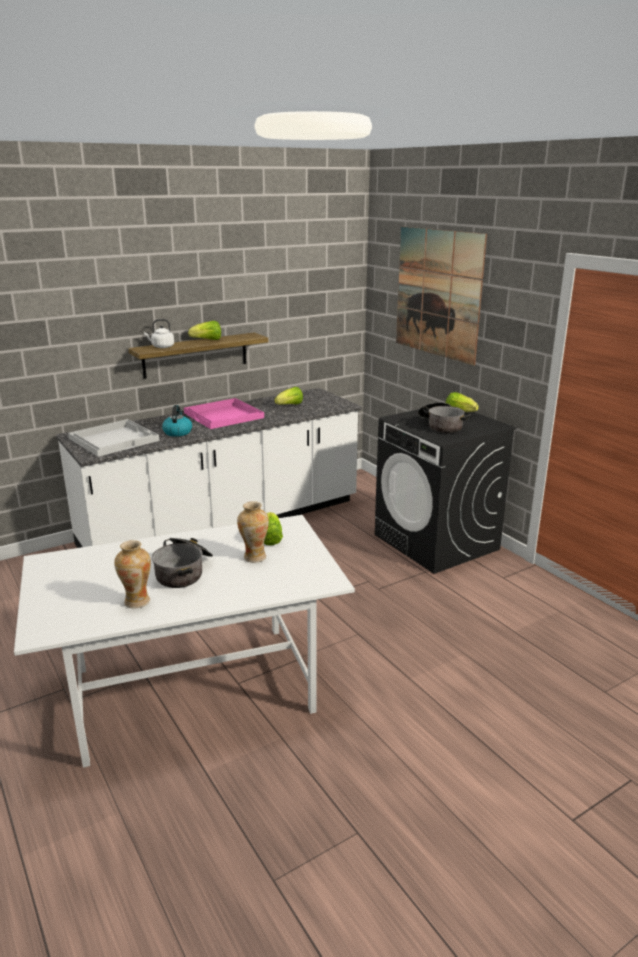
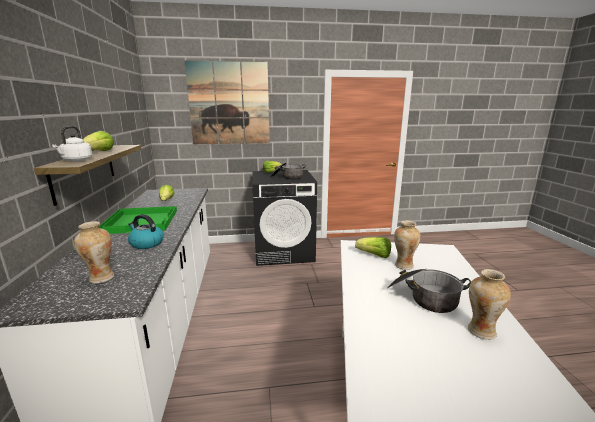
camera: 65 degrees left, 5 degrees down
(114, 439) = (101, 278): white tray -> vase
(224, 415) = (142, 221): pink tray -> green tray

